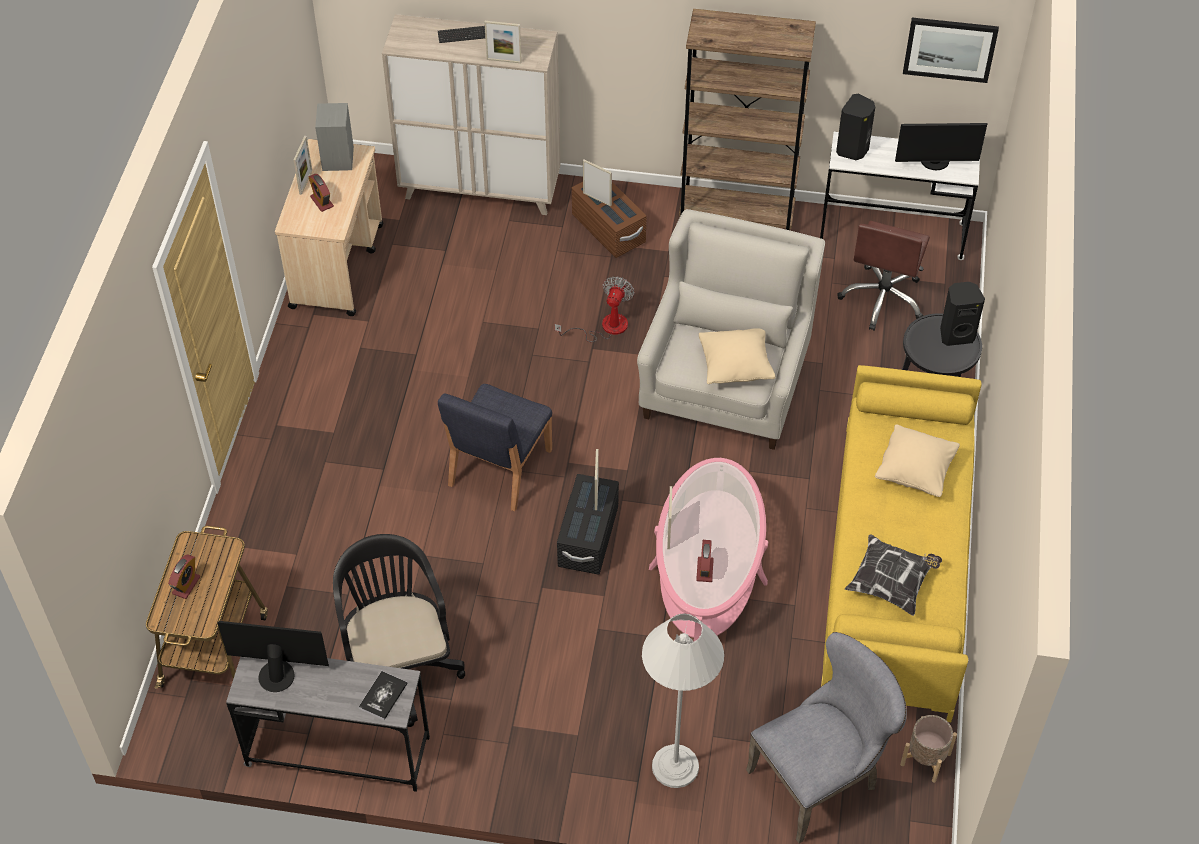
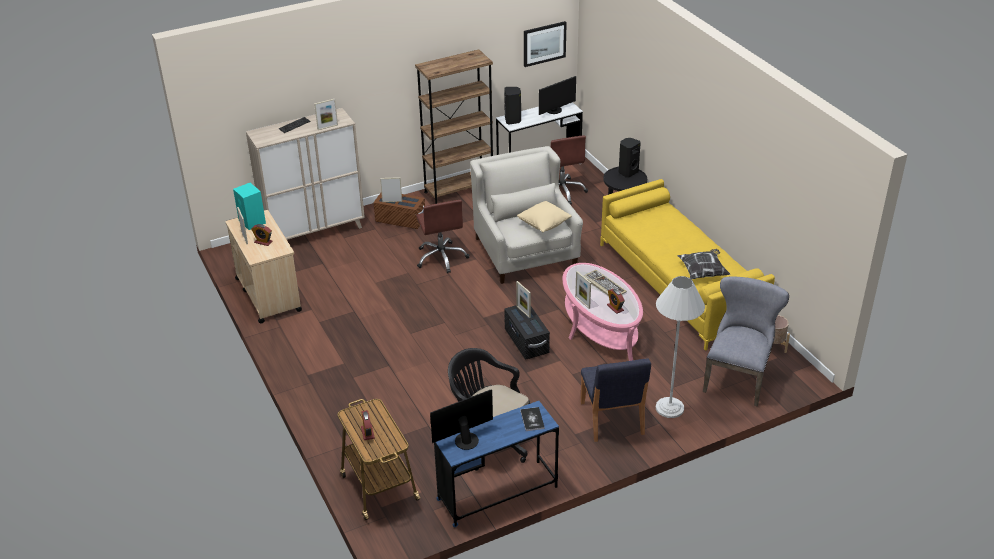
camera: 35 degrees left, 15 degrees down
(338, 159) = (252, 222): grey speaker -> turquoise speaker
(338, 752) = (497, 493): grey desk -> blue desk
(499, 468) = (450, 336): blue chair -> blue chair (611, 419)
(605, 327) = (441, 258): fan -> brown office chair
(726, 521) = (603, 285): none -> keyboard
(914, 472) = (665, 229): beige pillow -> none

